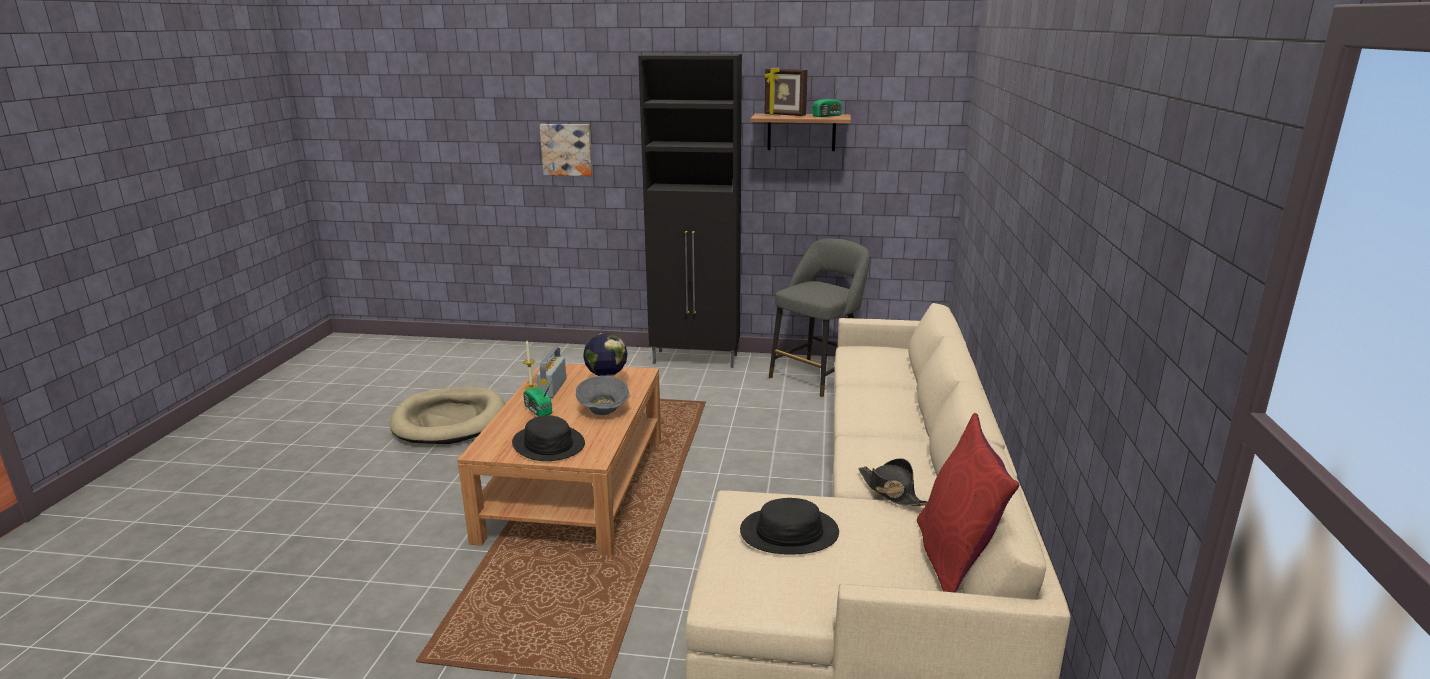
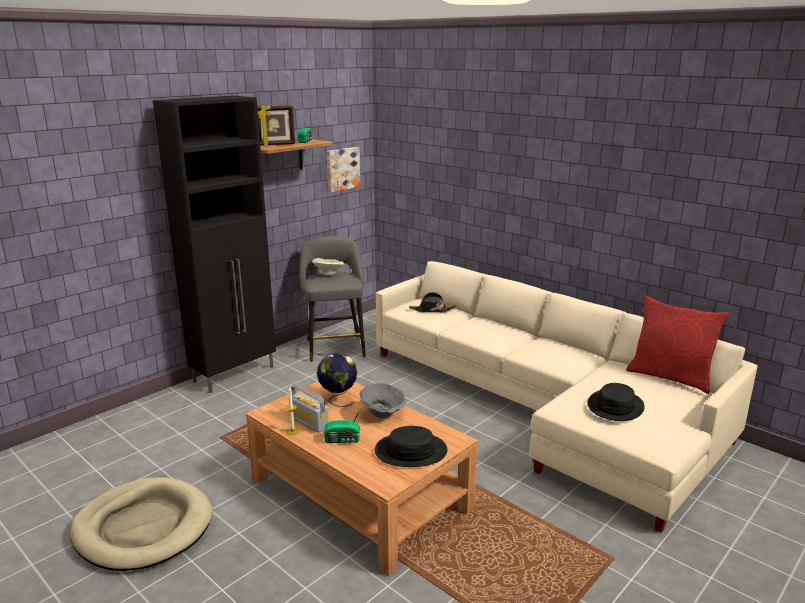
camera: 55 degrees left, 0 degrees up
(567, 149) = (73, 209): picture -> picture (342, 169)
(823, 284) = (328, 274): none -> beige bowl
(891, 491) = (591, 365): black hat -> black hat (432, 310)

